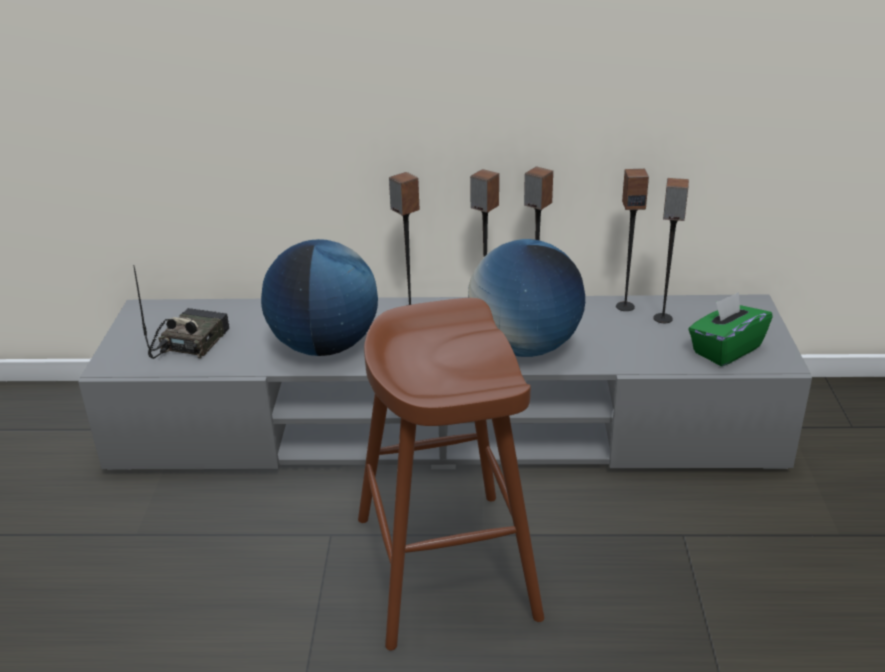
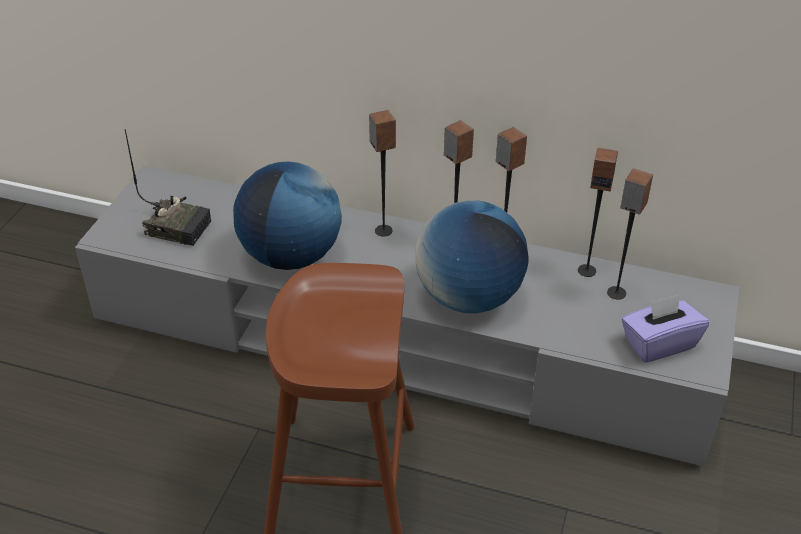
camera: 15 degrees right, 10 degrees up
(189, 342) = (178, 225): radio -> radio turned 75 degrees clockwise
(725, 349) = (659, 343): green tissue box -> purple tissue box

